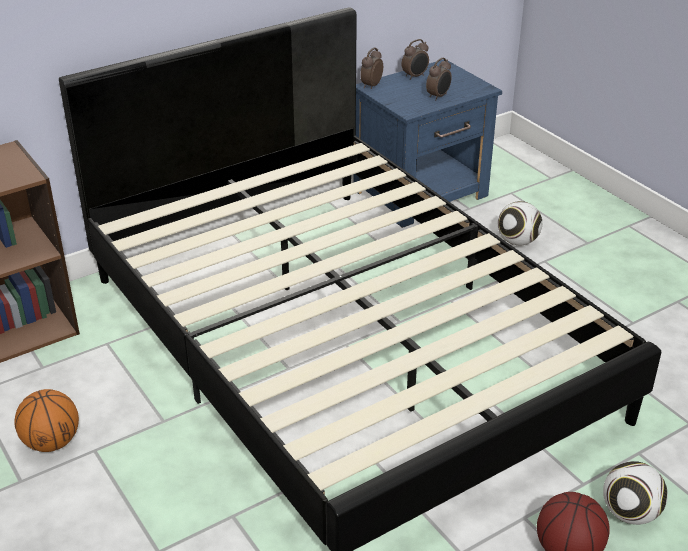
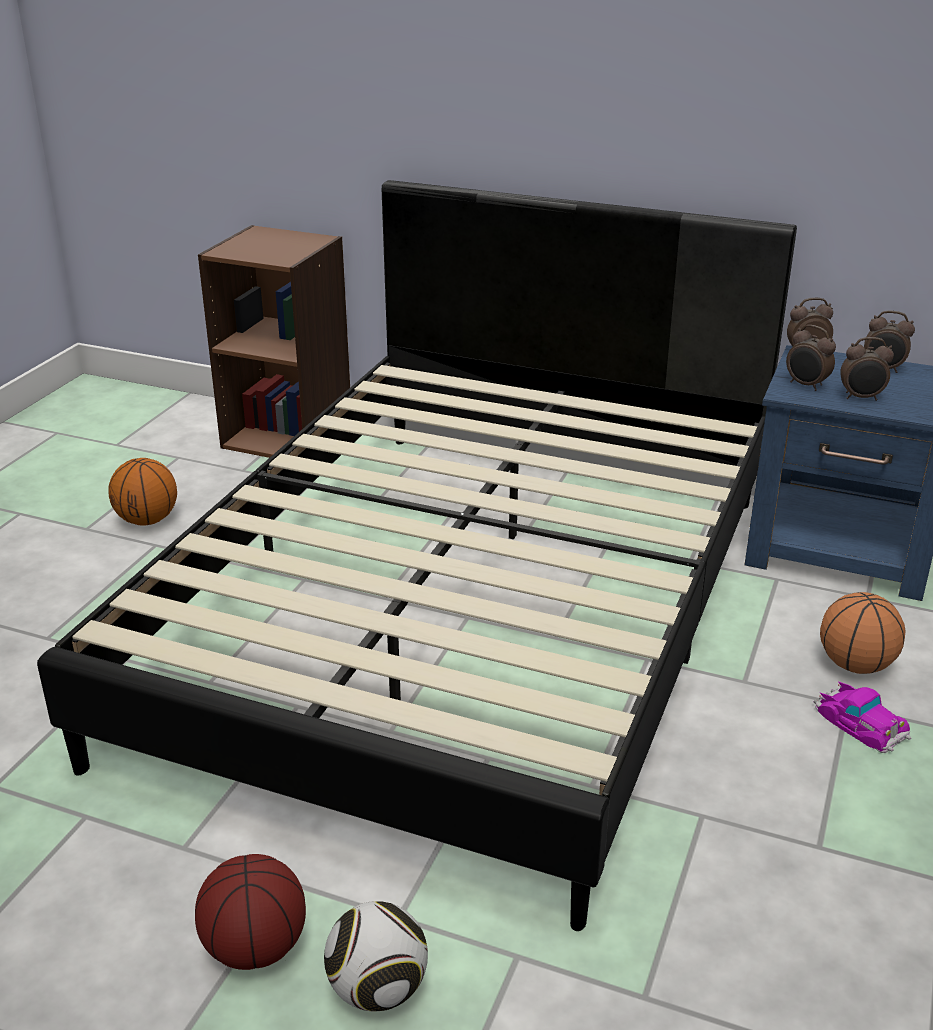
camera: 55 degrees right, 5 degrees down
(407, 102) = (806, 385): none -> alarm clock
(517, 241) = (855, 665): football -> basketball
(560, 264) = (860, 723): none -> toy car

